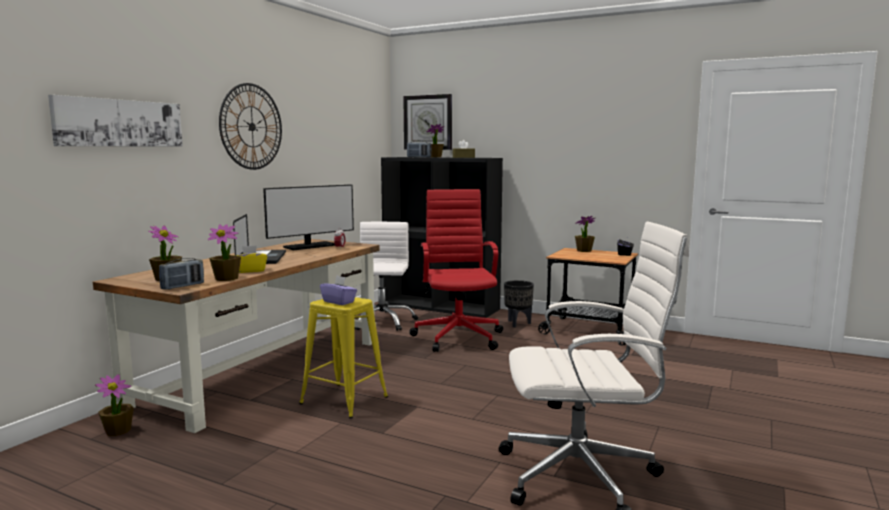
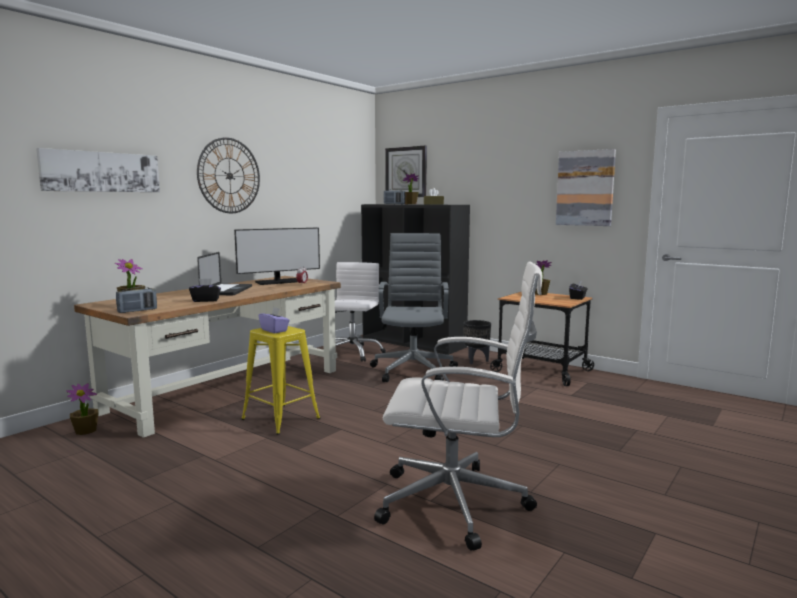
camera: 10 degrees right, 0 degrees up
(226, 278) = (179, 306): potted plant -> none
(250, 270) = (206, 300): yellow tissue box -> black tissue box
(458, 337) = (413, 370): red office chair -> grey office chair
(628, 141) = (585, 188): none -> picture

